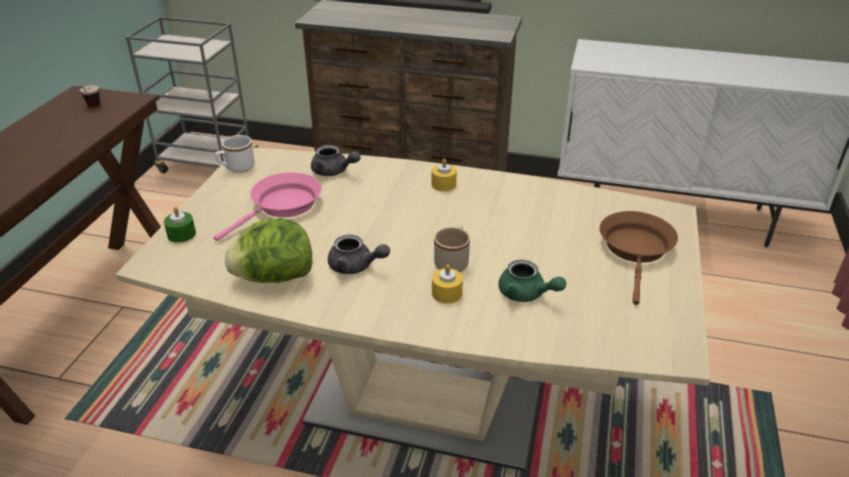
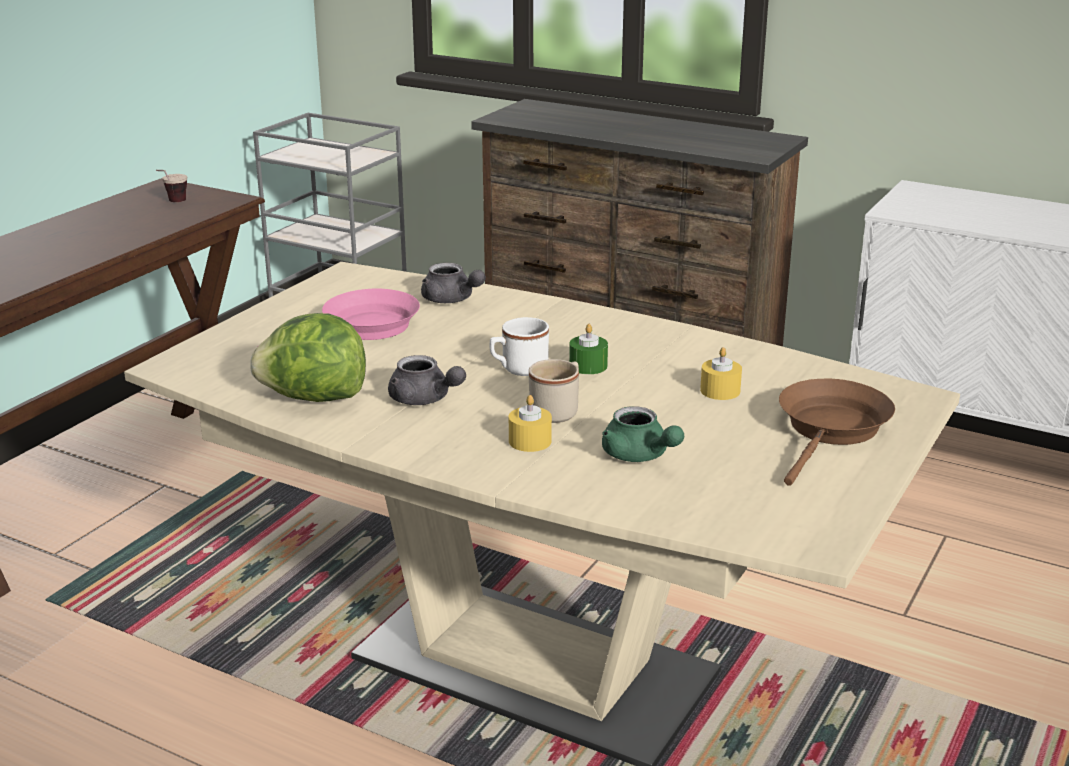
camera: 15 degrees right, 10 degrees down
(181, 234) = (221, 342): green candle -> green candle (588, 366)
(236, 168) = (325, 283): white mug -> white mug (518, 369)
(443, 184) = (595, 329): yellow candle -> yellow candle (720, 391)

